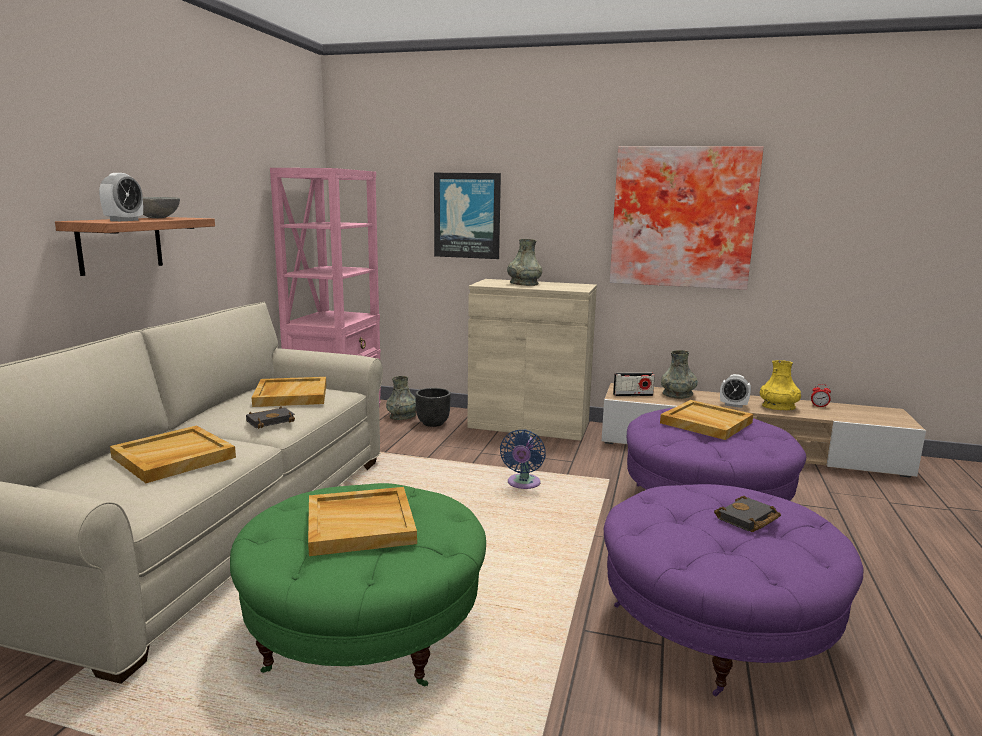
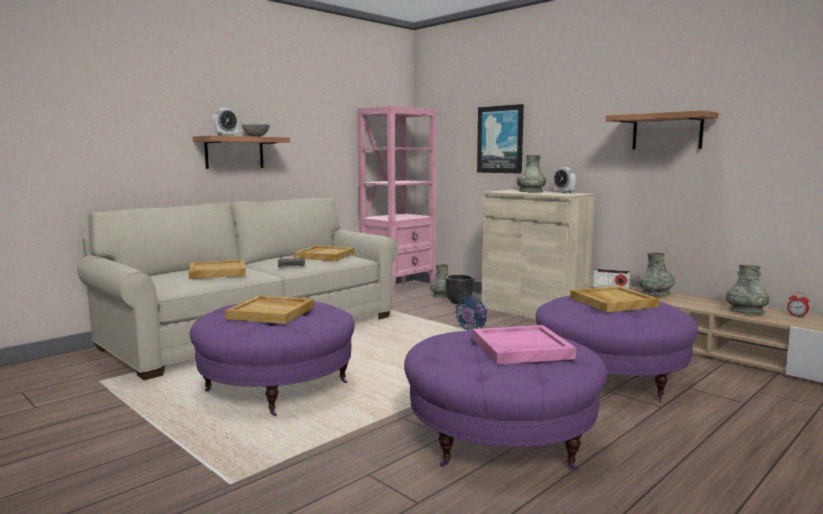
camera: 30 degrees right, 5 degrees down
(365, 628) = (277, 387): green ottoman -> purple ottoman
(682, 217) = (667, 132): picture -> shelf
(733, 405) = (698, 305): alarm clock -> alarm clock (563, 192)
(748, 520) = (520, 348): black book -> pink tray
(778, 407) = (746, 311): yellow vase -> grey vase

